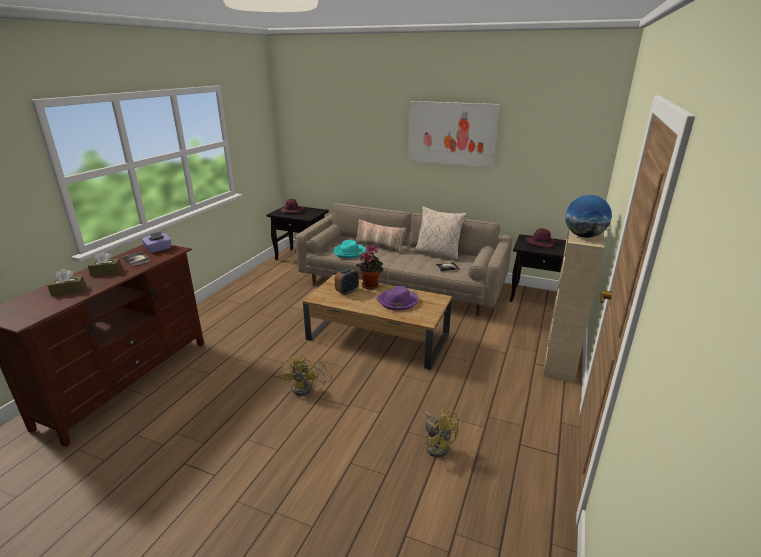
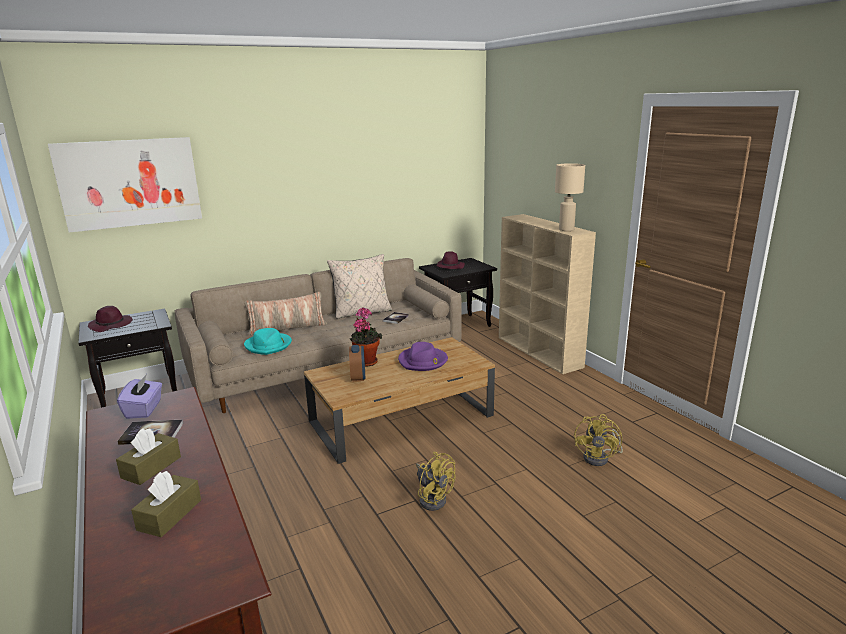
camera: 50 degrees left, 5 degrees down
(437, 444) = (600, 458): yellow fan -> yellow fan turned 105 degrees clockwise
(451, 133) = (331, 167): picture -> picture (130, 183)
(584, 236) = (566, 230): globe -> beige table lamp

